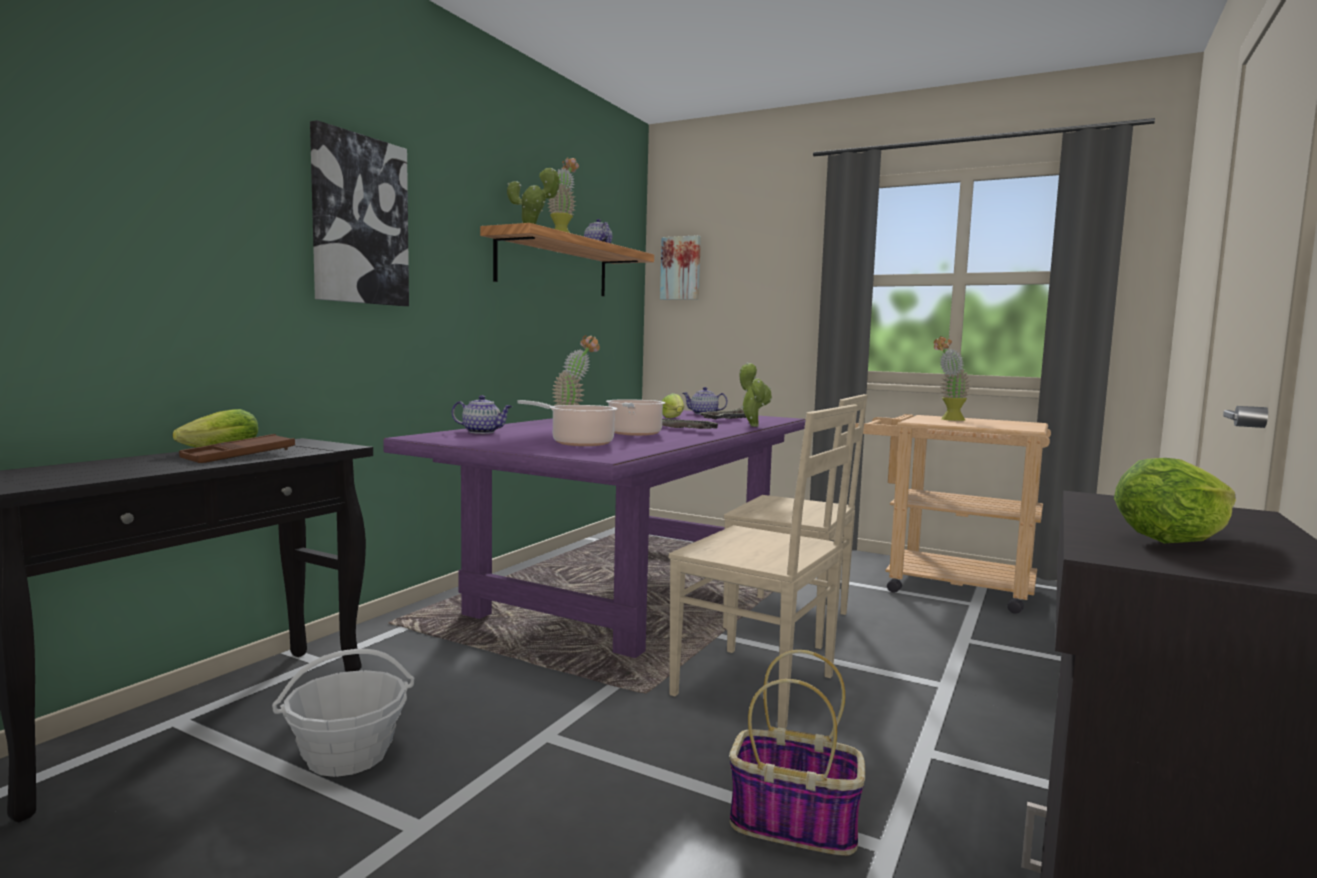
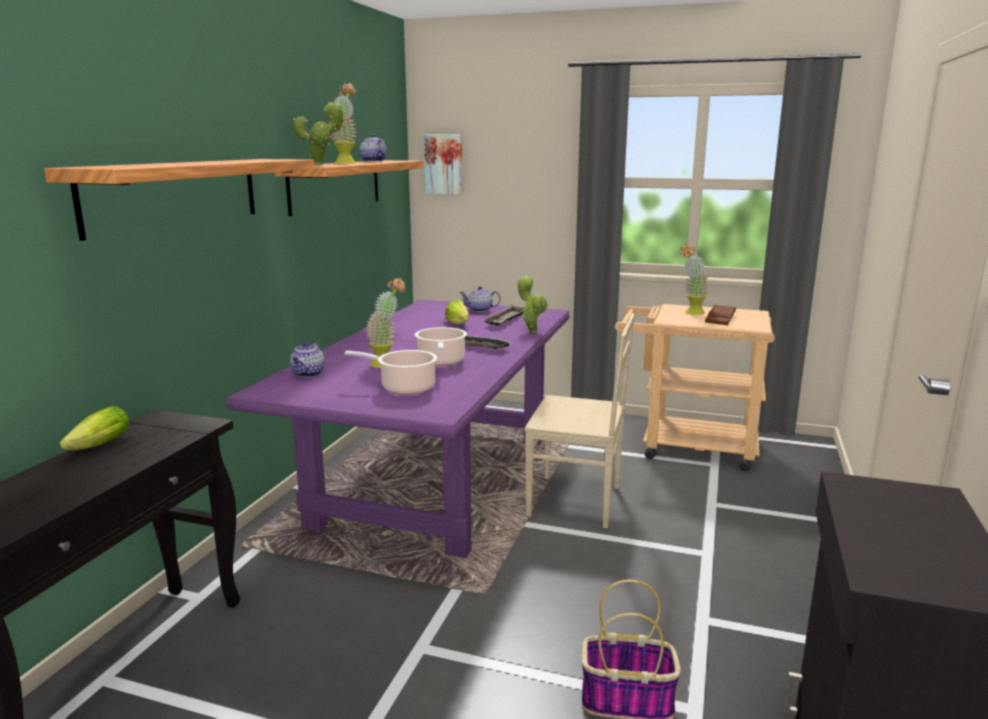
camera: 10 degrees left, 10 degrees up
(239, 456) = (127, 457): brown tray -> brown tray (720, 319)
(348, 755) = (269, 692): basket -> none
(359, 220) = (175, 194): picture -> shelf
(482, 432) = (308, 374): teapot -> teapot turned 105 degrees clockwise
(758, 686) = (569, 574): beige chair -> none
(1180, 537) = (910, 544): lettuce -> none

